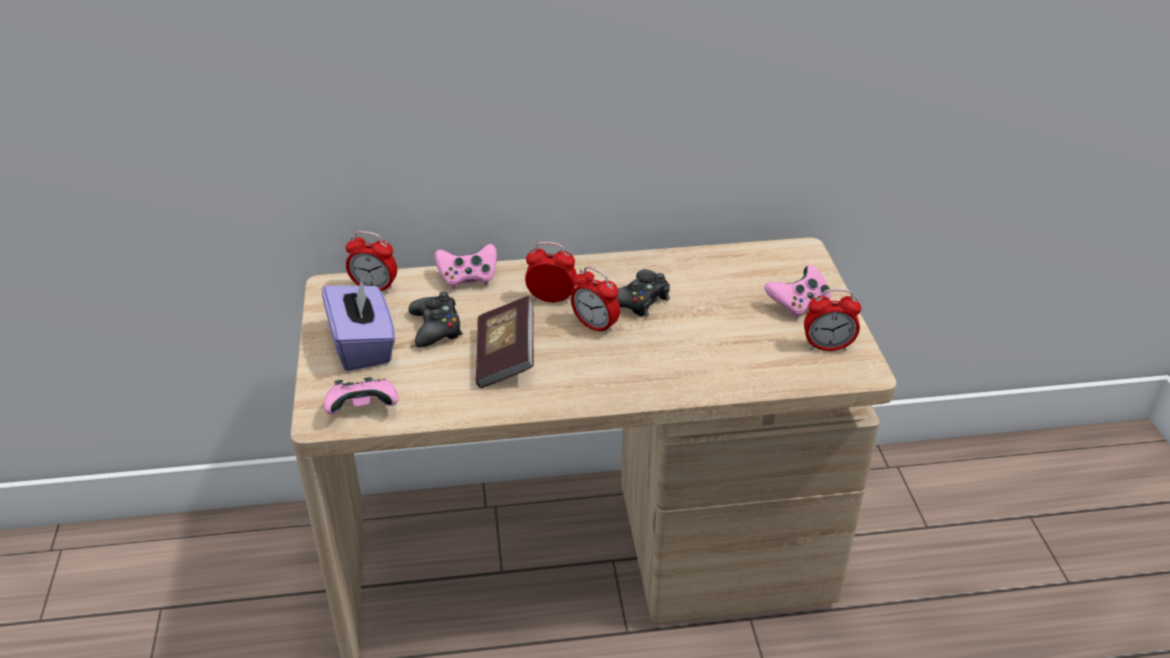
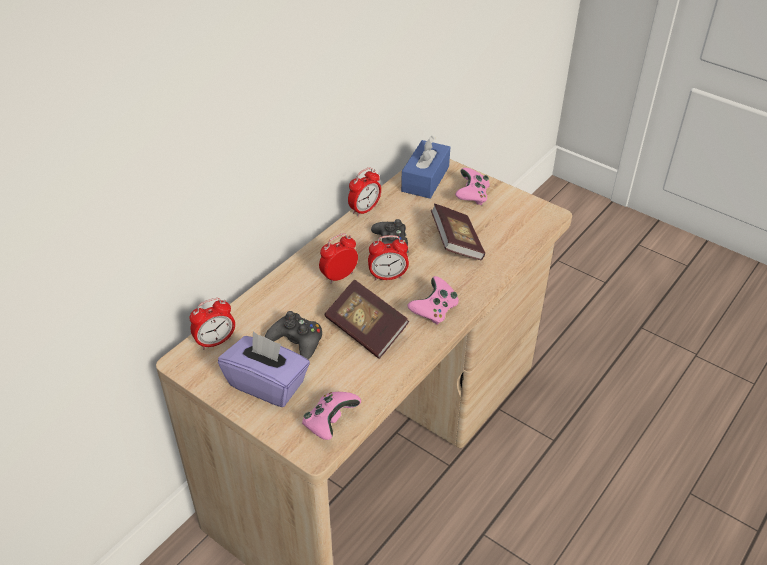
camera: 45 degrees left, 5 degrees up
(468, 278) = (268, 296): pink game controller -> pink game controller (434, 311)
(710, 337) = (456, 243): none -> book
(771, 262) = (425, 179): none -> blue tissue box
(827, 347) = (517, 212): alarm clock -> alarm clock (364, 210)

